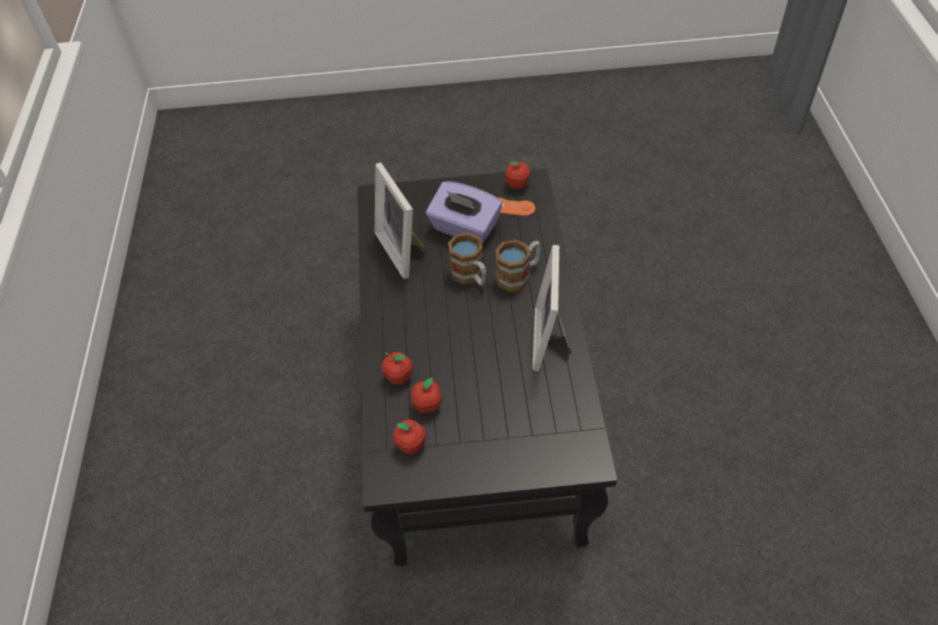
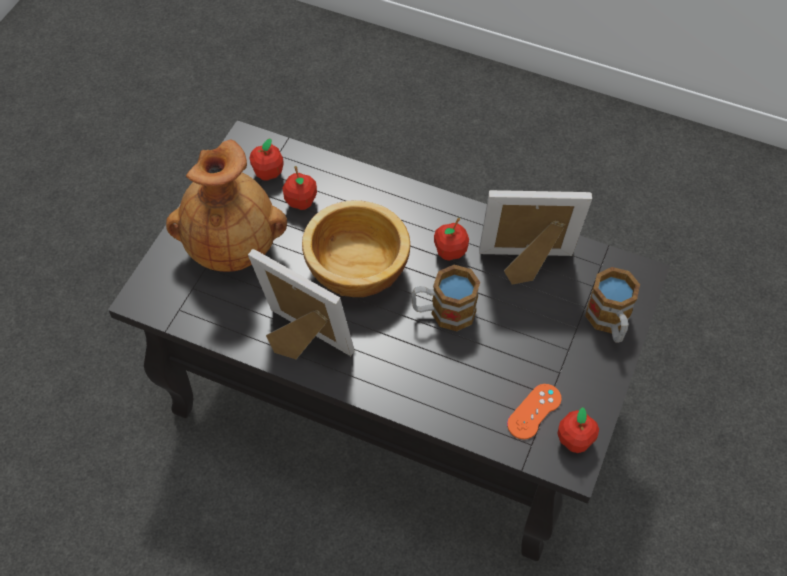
camera: 115 degrees right, 5 degrees up
(399, 377) = (350, 193): apple -> apple (450, 252)
(464, 228) = (525, 341): purple tissue box -> none
(468, 340) = (354, 268): none -> bowl
(500, 428) = (232, 246): none -> brown vase
(519, 275) = (414, 360): mug -> mug (609, 322)

